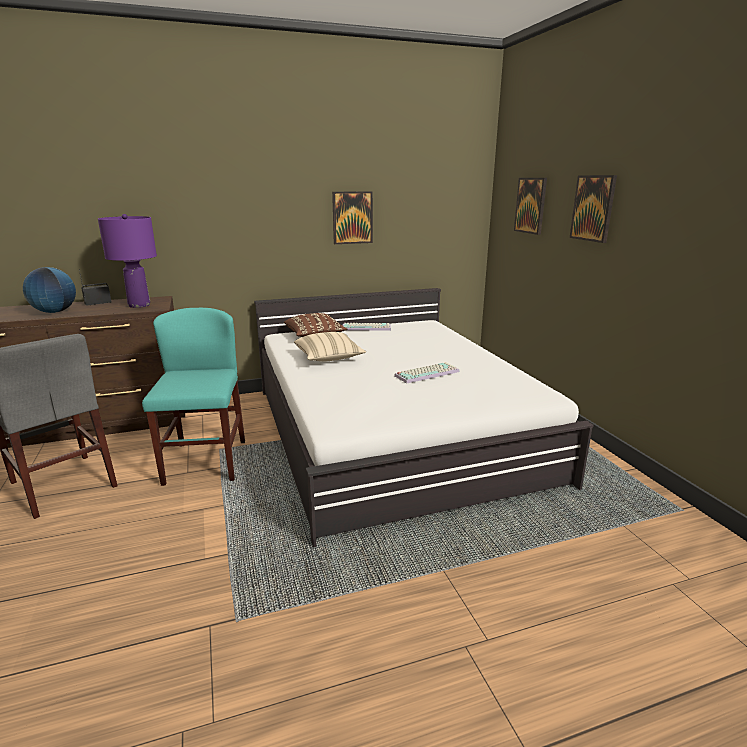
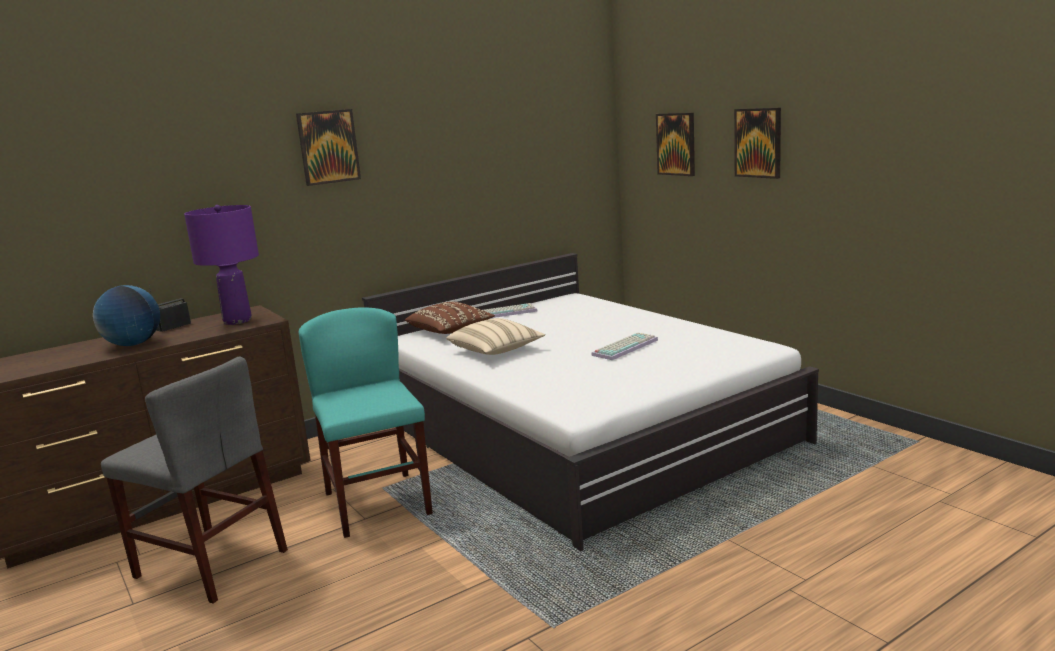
camera: 15 degrees left, 5 degrees down
(352, 217) = (468, 178): picture -> picture (328, 147)

